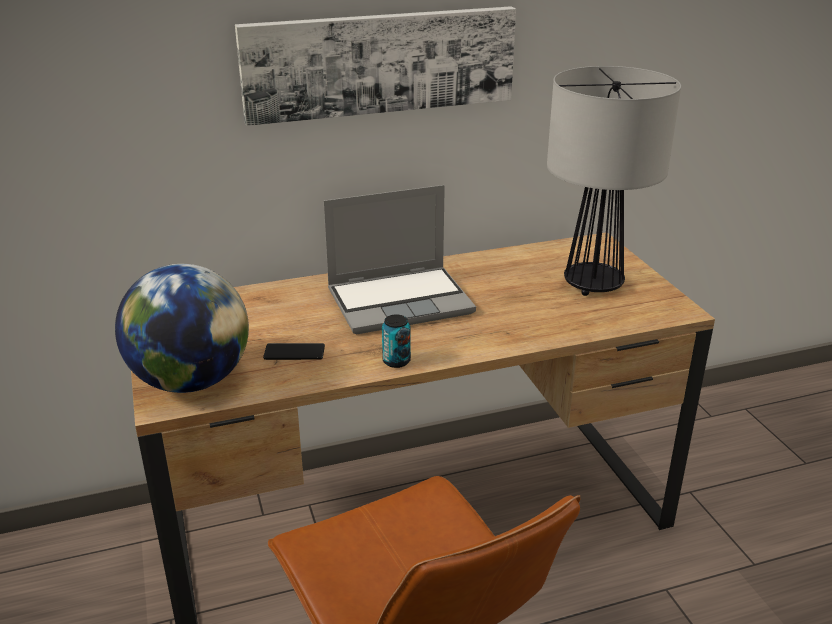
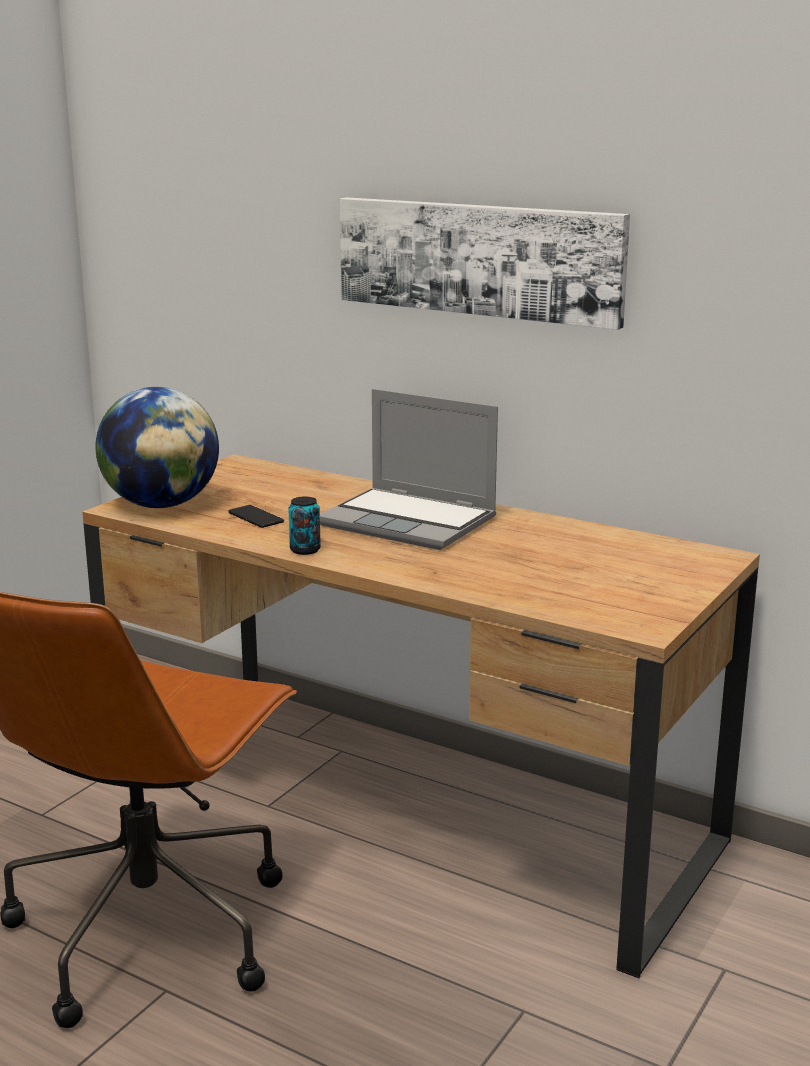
camera: 50 degrees right, 10 degrees down
(592, 284) = (611, 578): table lamp -> none

